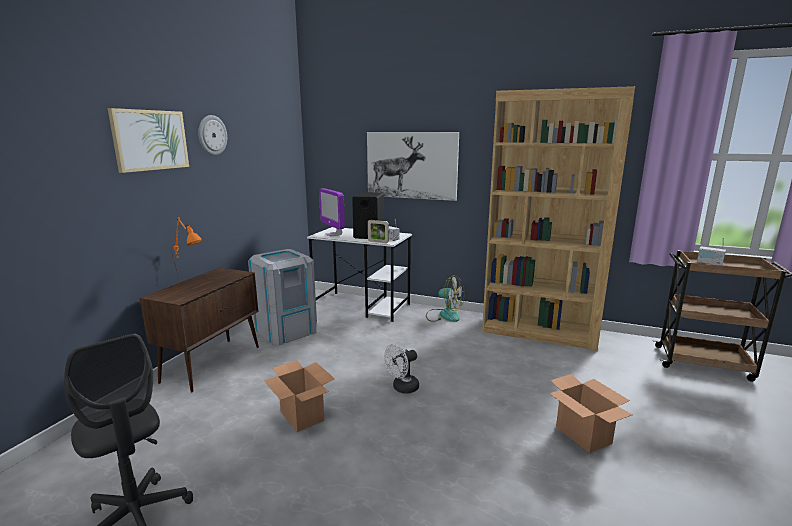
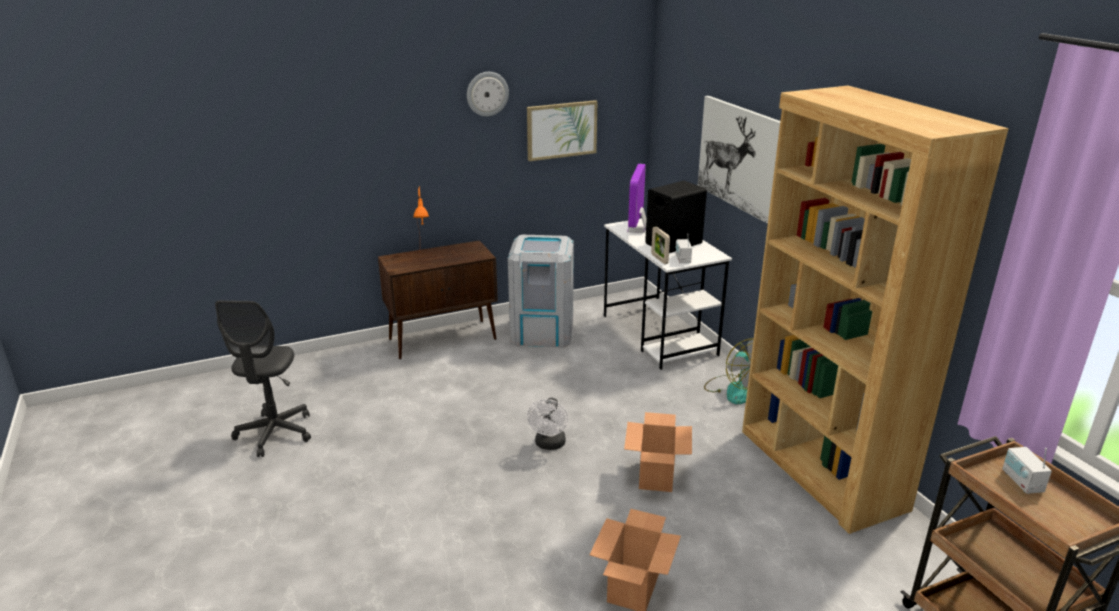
camera: 45 degrees right, 10 degrees up
(150, 140) = (406, 105): picture -> picture (561, 130)
(302, 416) = (440, 422): cardboard box -> cardboard box (656, 476)
(402, 388) = (549, 445): white fan -> white fan turned 90 degrees counterclockwise

